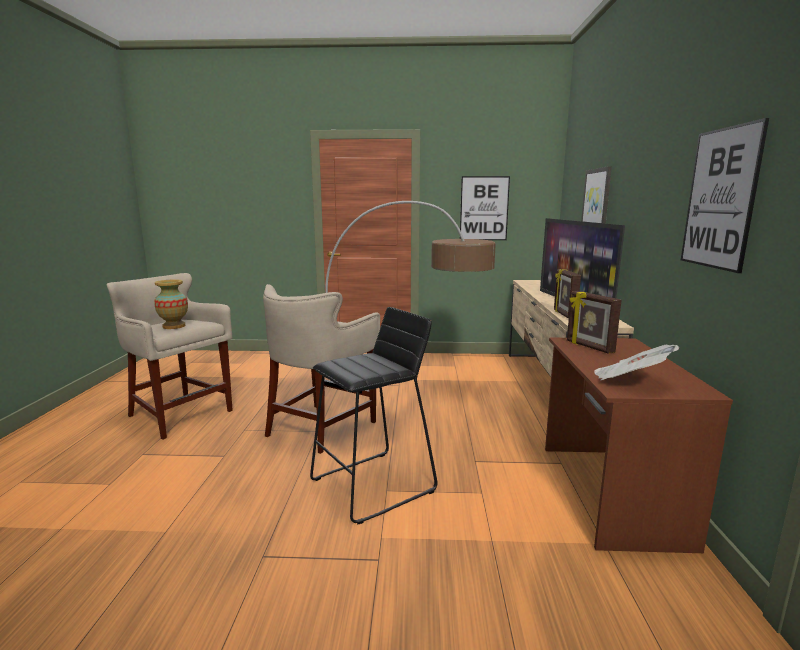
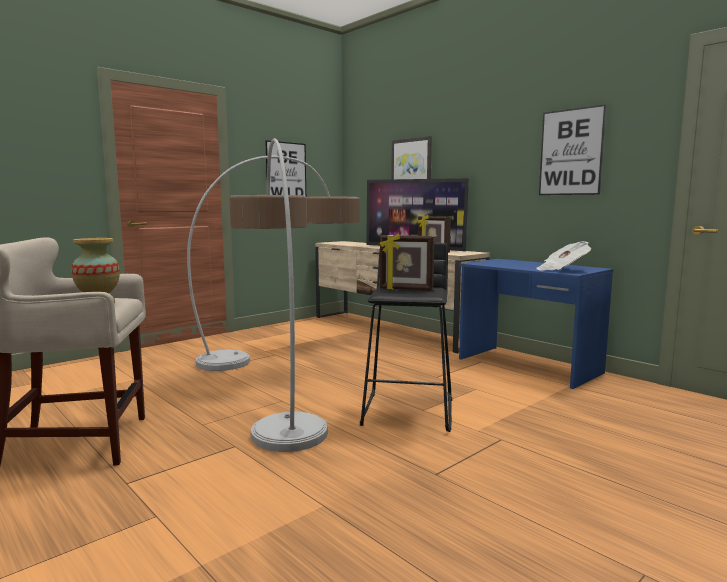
camera: 45 degrees left, 5 degrees down
(321, 427) = (279, 397): beige stool -> floor lamp
(589, 347) = (495, 263): picture frame -> picture frame (406, 289)
(608, 492) = (528, 366): brown desk -> blue desk

